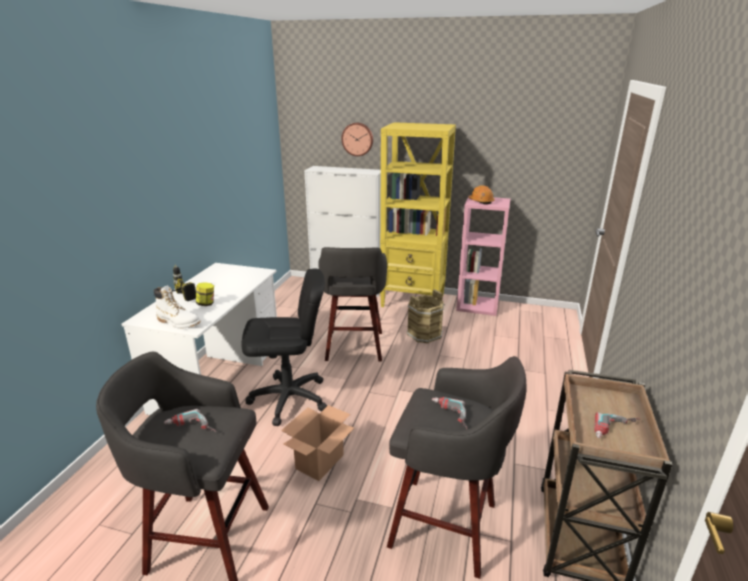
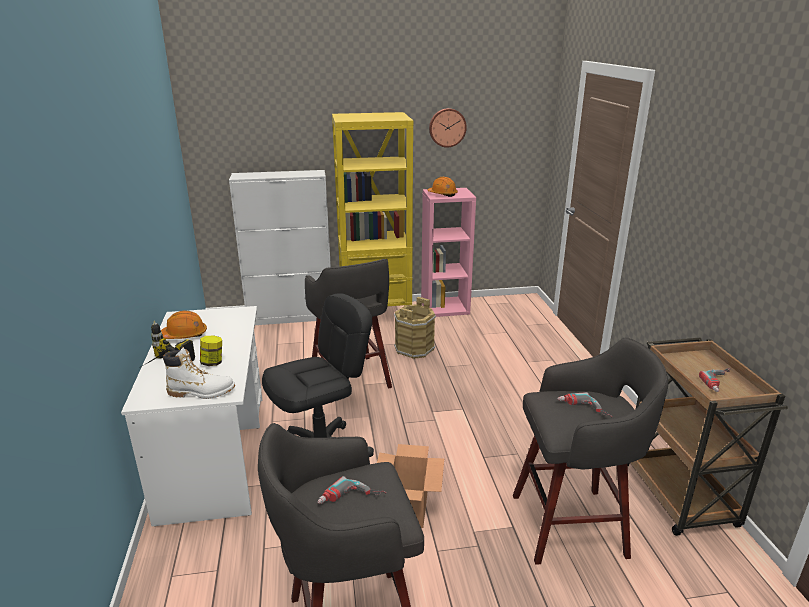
camera: 25 degrees left, 0 degrees up
(209, 281) = (184, 335): none -> orange hard hat
(357, 139) = (287, 136): wall clock -> wall clock (447, 127)

